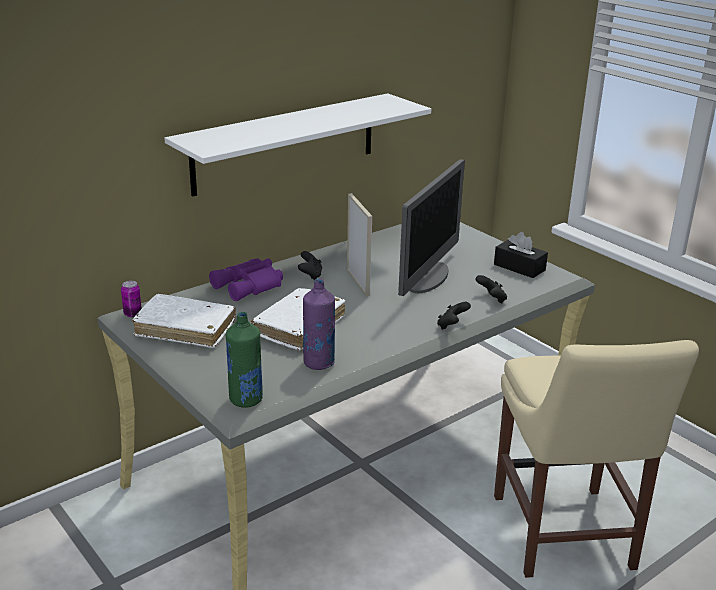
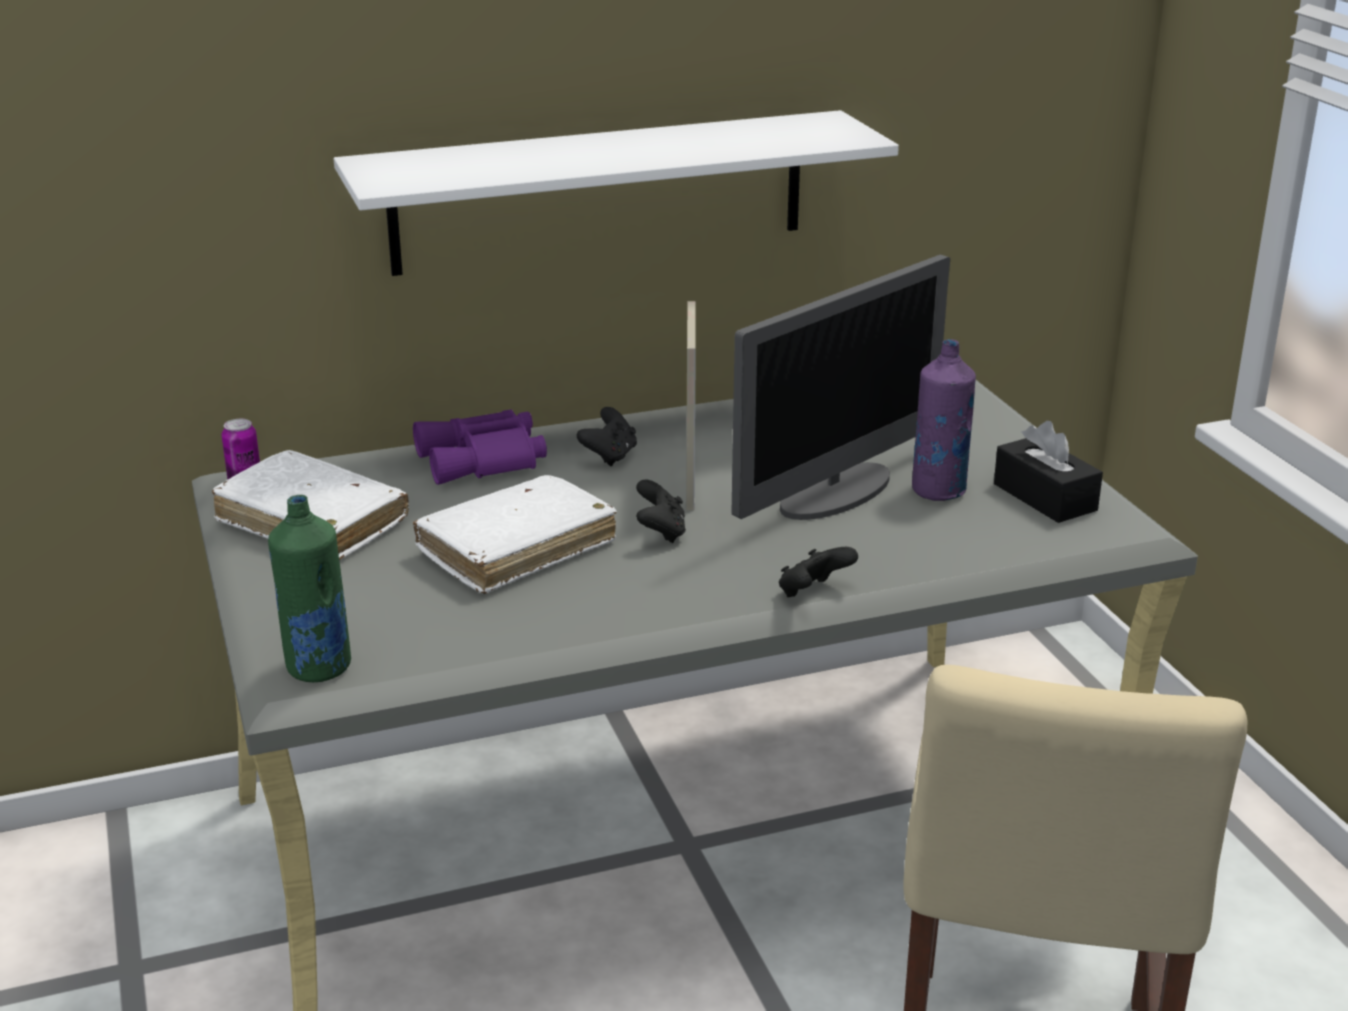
camera: 20 degrees right, 0 degrees up
(319, 363) = (501, 622): purple bottle -> purple bottle (938, 491)
(491, 299) = (936, 553): black game controller -> black game controller (660, 532)

